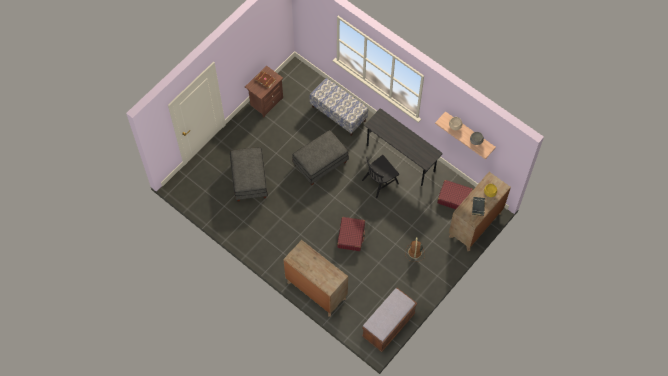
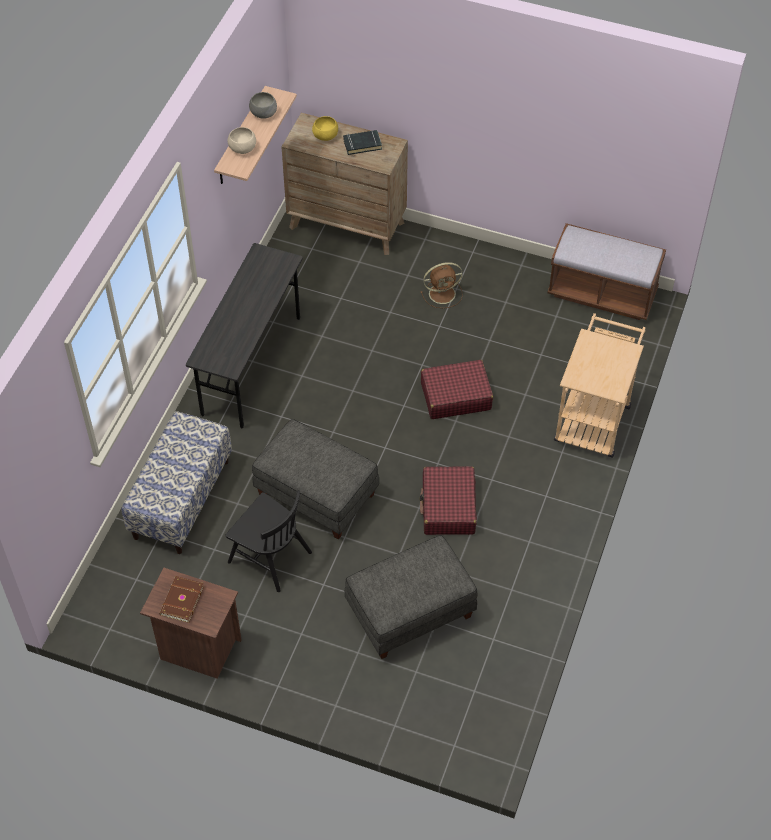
camera: 110 degrees left, 10 degrees down
(316, 290) = (594, 417): brown dresser -> beige cart
(380, 181) = (317, 383): black chair -> black chair (269, 556)
(454, 198) = (305, 265): red suitcase -> red suitcase (448, 507)

